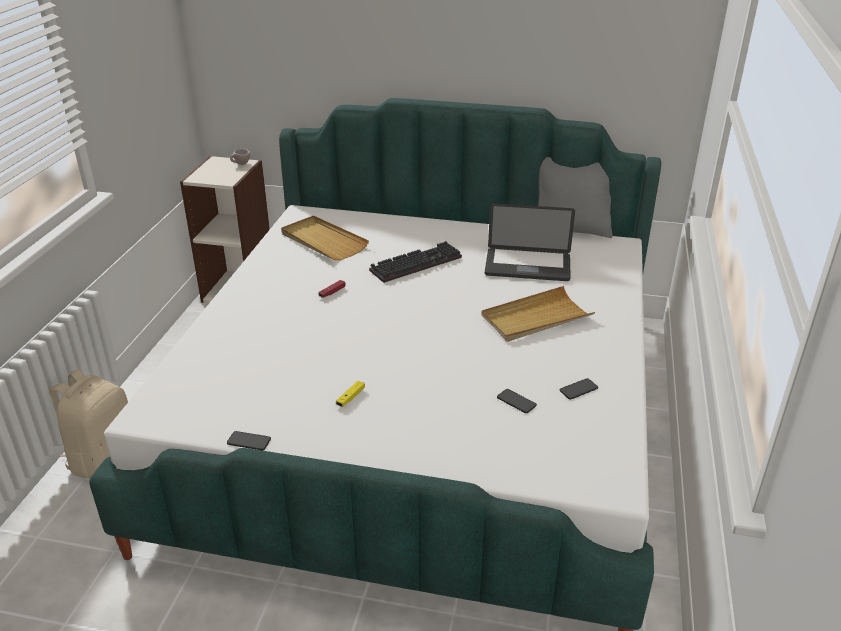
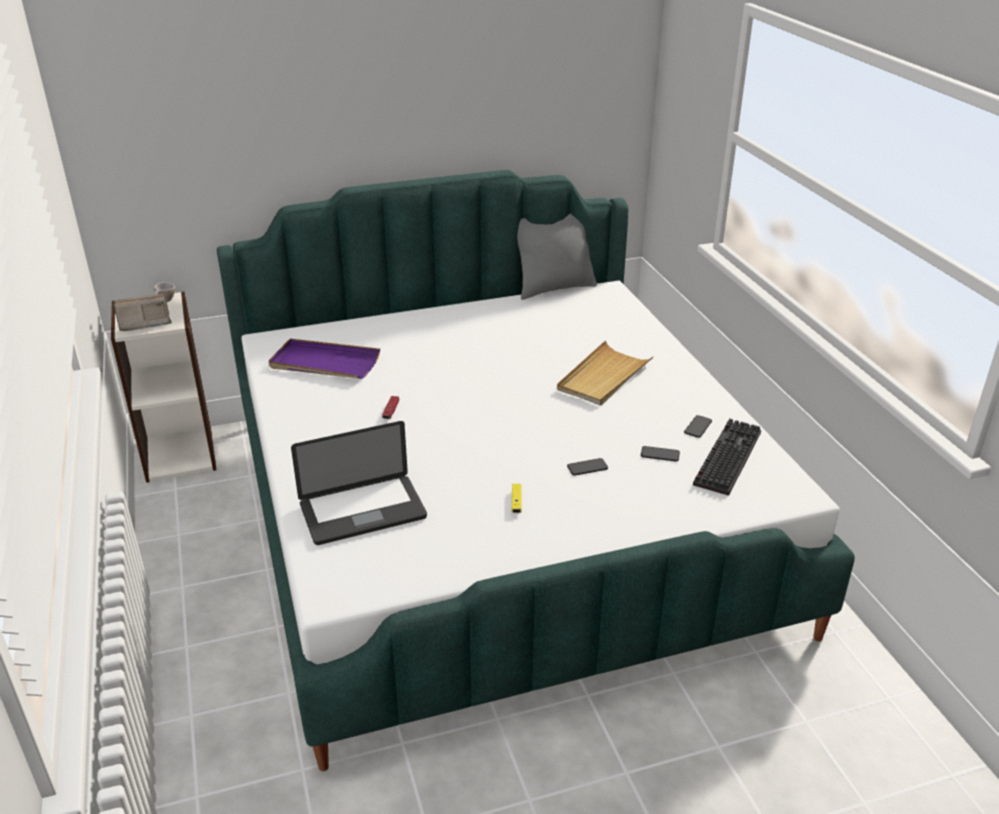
camera: 30 degrees left, 0 degrees up
(103, 457) = (192, 686): beige backpack -> none
(210, 176) = (143, 324): none -> radio
(249, 441) = (464, 576): phone -> phone (587, 467)
(323, 241) = (324, 363): beige tray -> purple tray
(416, 263) = (443, 358): keyboard -> keyboard (726, 456)
(527, 266) = (549, 332): laptop -> laptop (363, 511)

